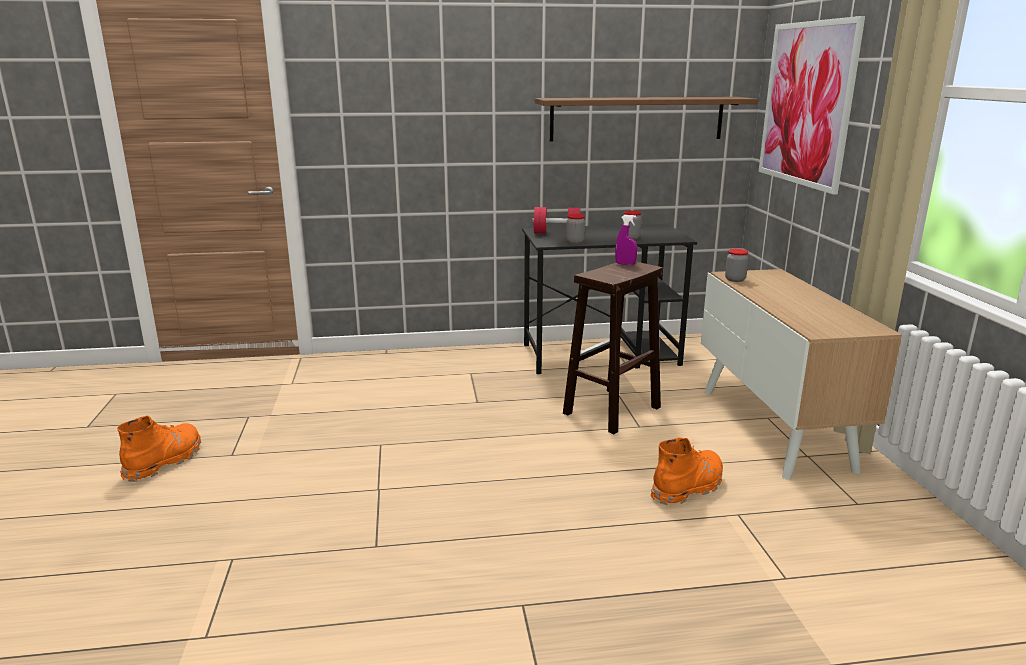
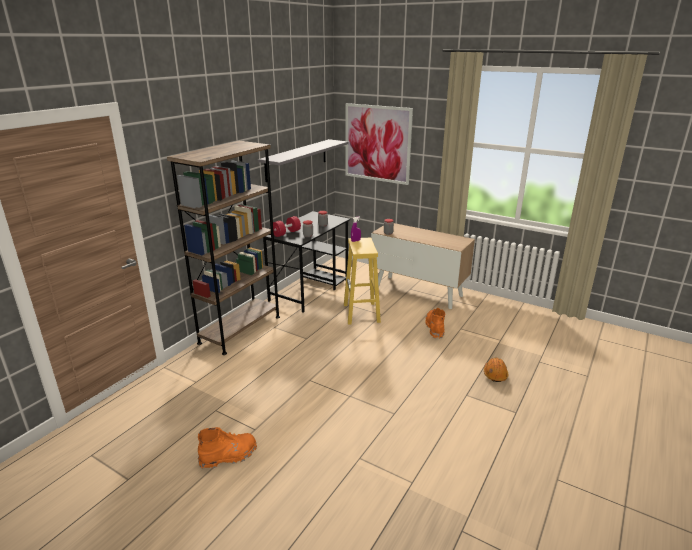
camera: 50 degrees left, 5 degrees up
(165, 461) = (229, 456): orange boot -> orange boot turned 90 degrees clockwise
(433, 359) = (240, 329): none -> brown bookcase
(611, 411) = (361, 313): brown stool -> yellow stool
(637, 118) = (296, 159): brown shelf -> grey shelf
(644, 617) = (495, 374): none -> orange hard hat

